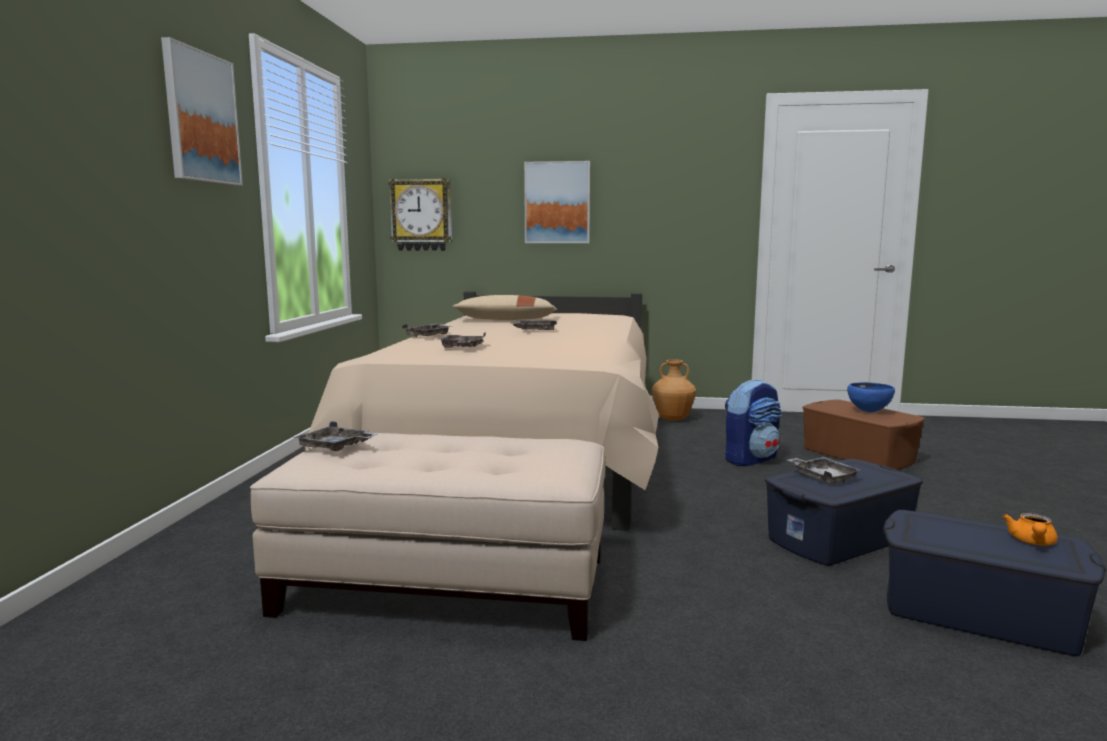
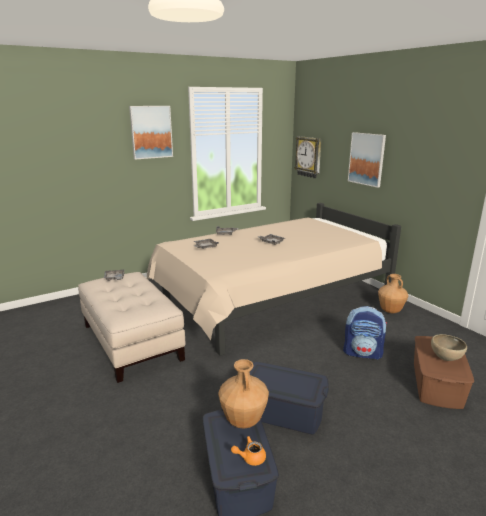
camera: 50 degrees right, 10 degrees up
(506, 320) = (295, 228): beige pillow -> none
(823, 477) = (277, 375): grey tray -> none
(869, 412) = (446, 359): blue bowl -> brown bowl
(930, 523) = (243, 420): none -> brown vase

